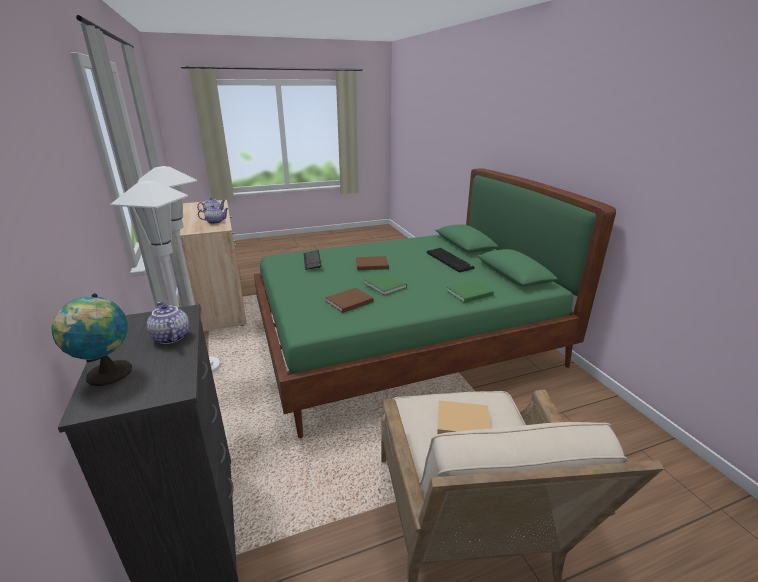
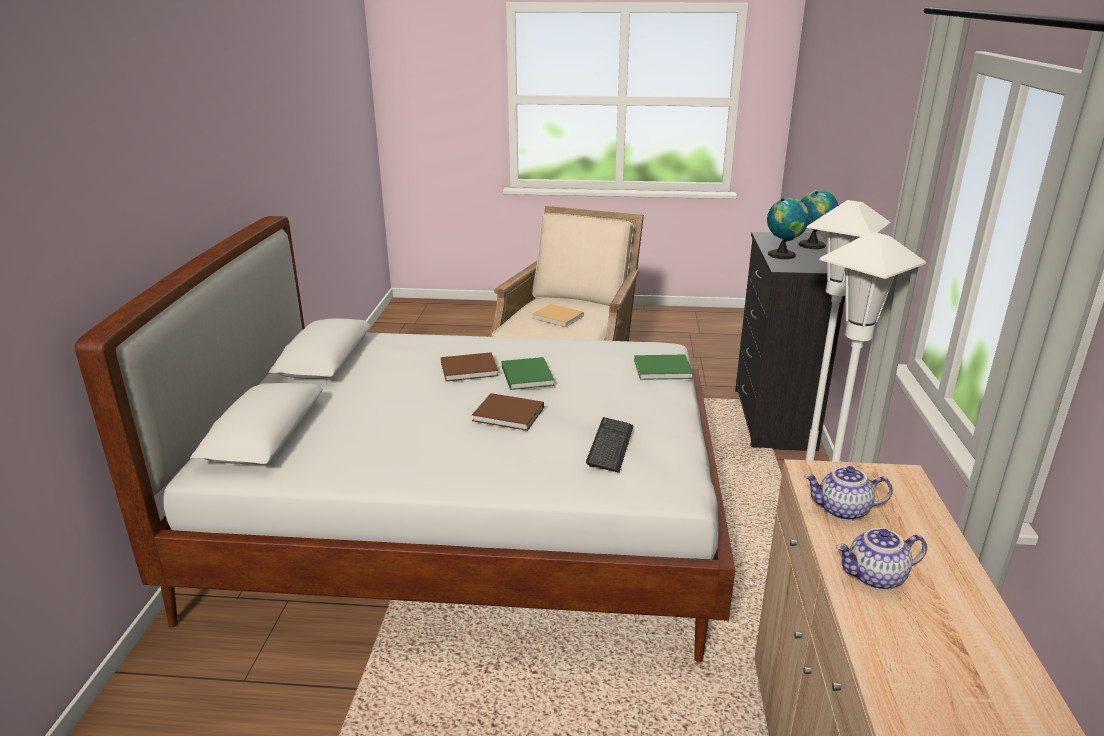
camera: 155 degrees left, 0 degrees up
(170, 337) = (783, 254): teapot -> globe
(348, 302) = (596, 364): brown book -> brown book (471, 369)
(404, 343) = (468, 523): green bed -> white bed
(450, 260) = (366, 399): keyboard -> none
(468, 293) = (435, 345): green book -> green book (664, 369)

